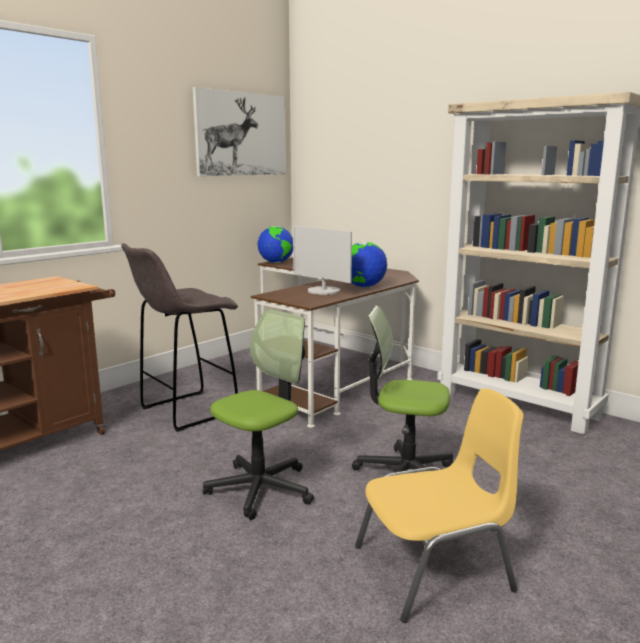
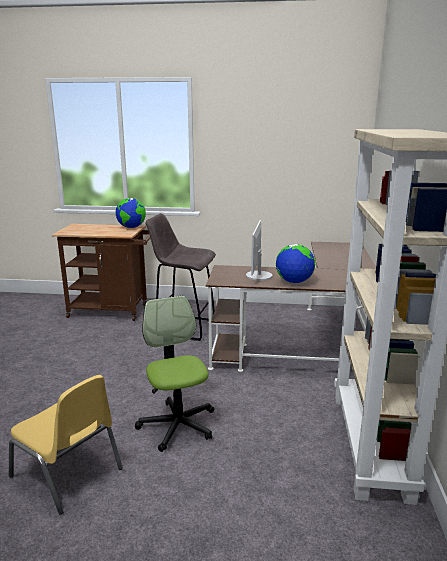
camera: 55 degrees right, 5 degrees up
(241, 134) = (313, 137): picture -> none
(261, 489) = (115, 383): office chair -> none
(276, 263) = (322, 244): globe -> globe (131, 227)

